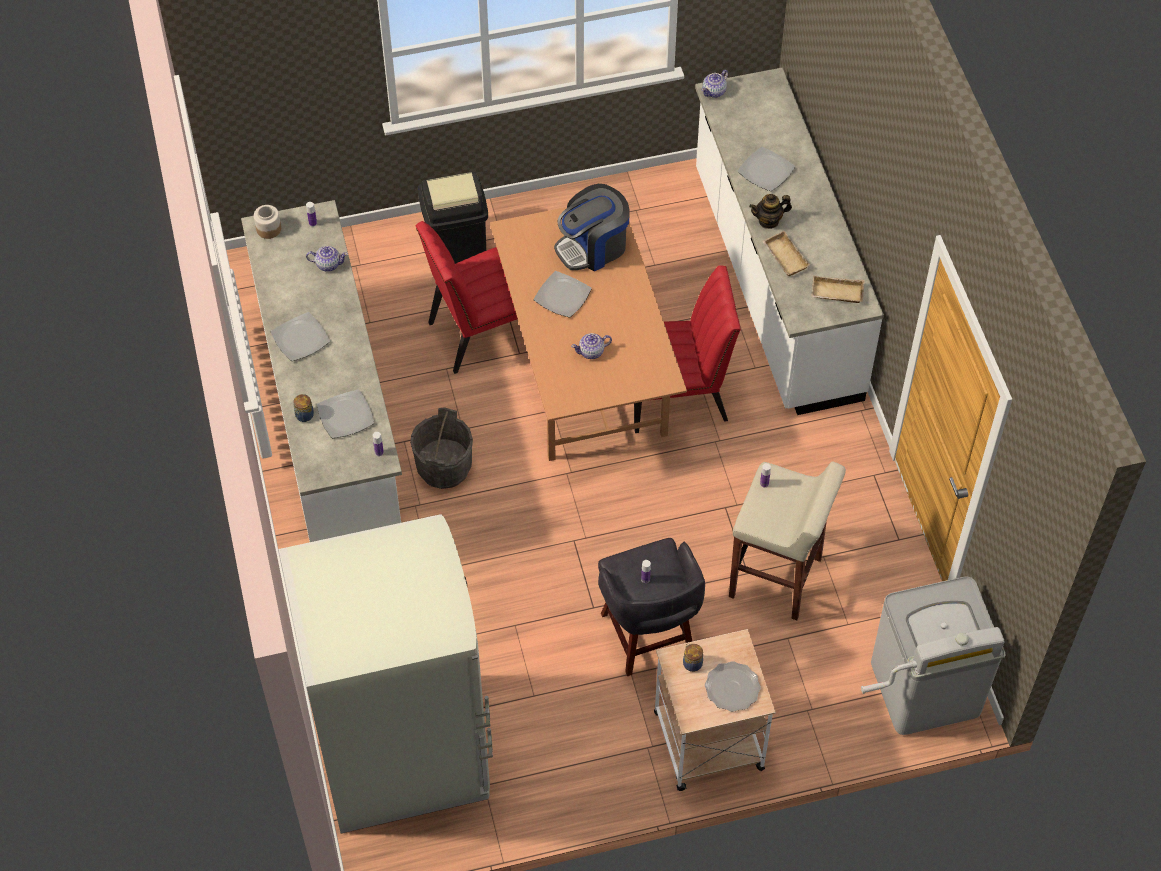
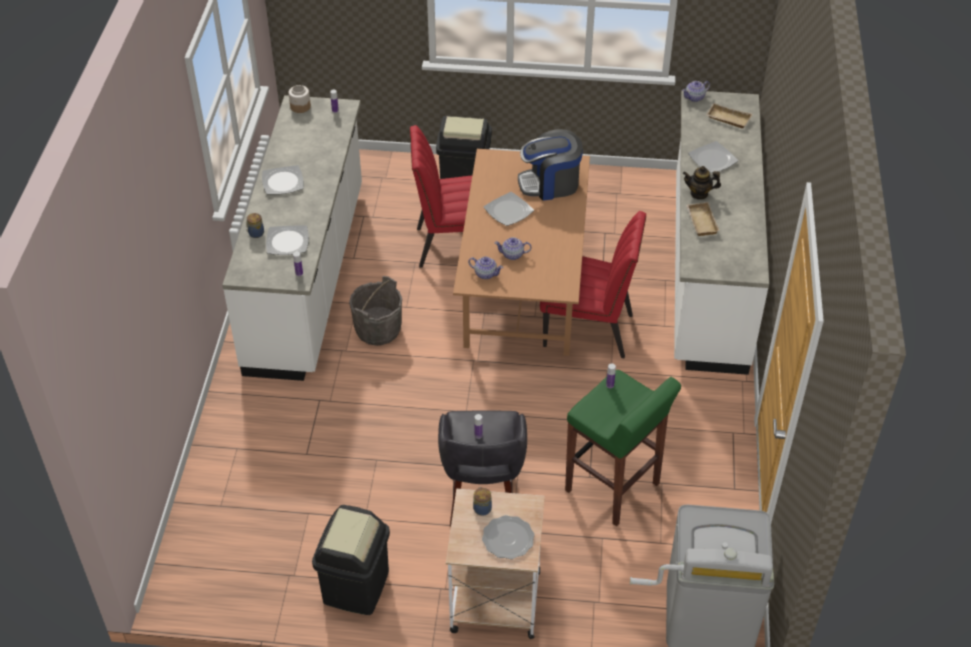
camera: 20 degrees right, 10 degrees down
(328, 264) = (331, 139): teapot -> teapot (485, 273)
(404, 751) = (238, 528): white fridge -> none
(559, 775) = (355, 587): none -> black trash can
(777, 578) = (613, 488): beige stool -> green stool
(836, 293) = (734, 258): beige tray -> beige tray (727, 119)

